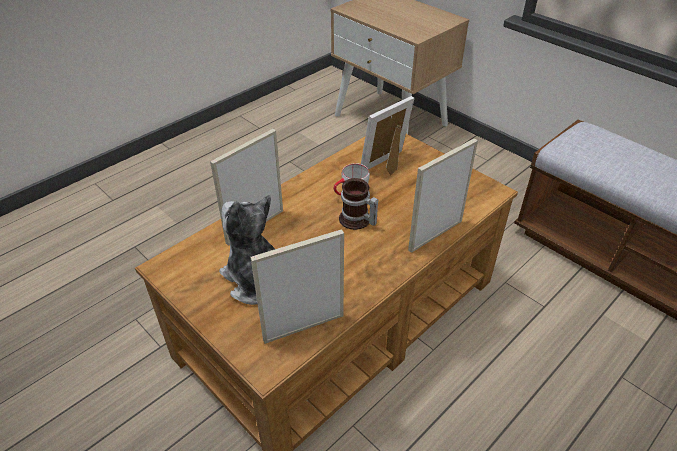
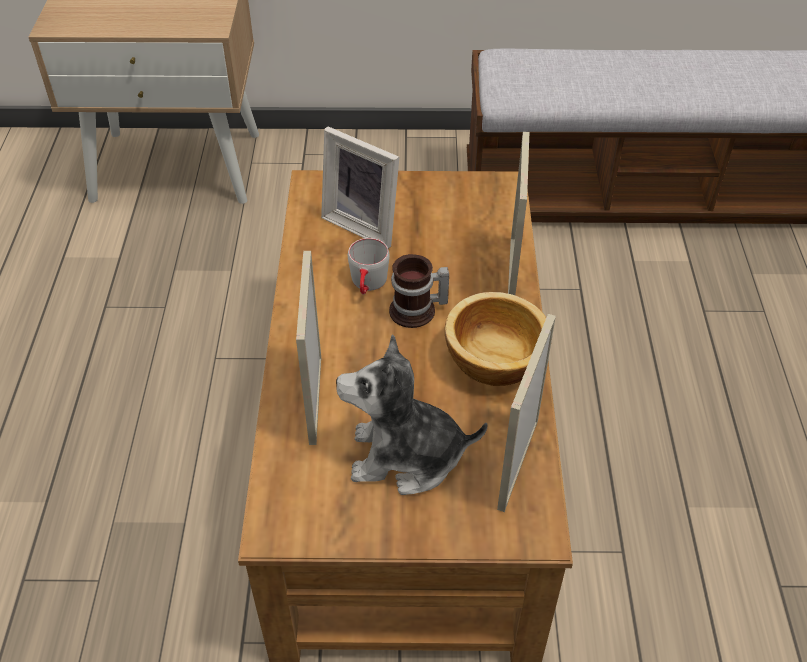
camera: 45 degrees left, 5 degrees up
(363, 269) = (492, 359): none -> bowl
(388, 166) = (364, 223): picture frame -> picture frame turned 60 degrees counterclockwise

